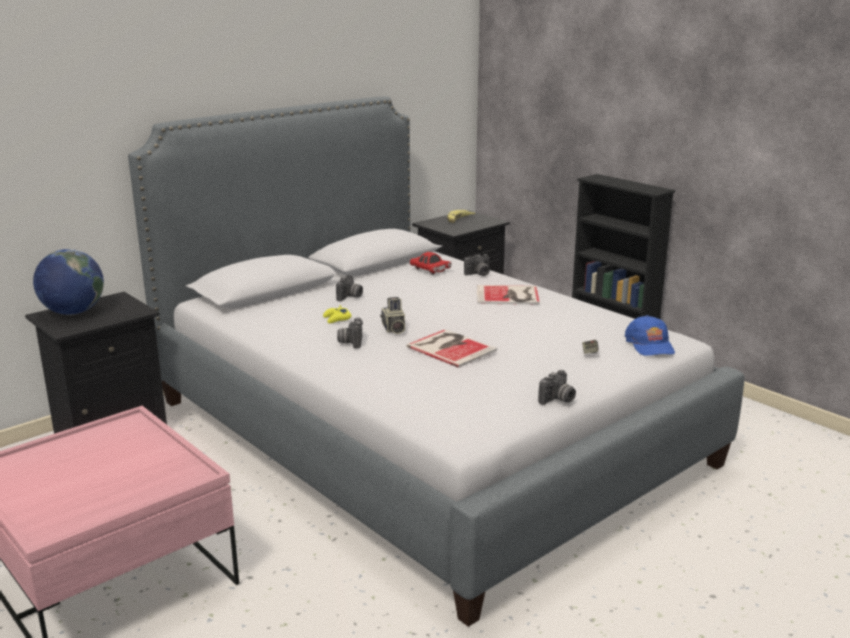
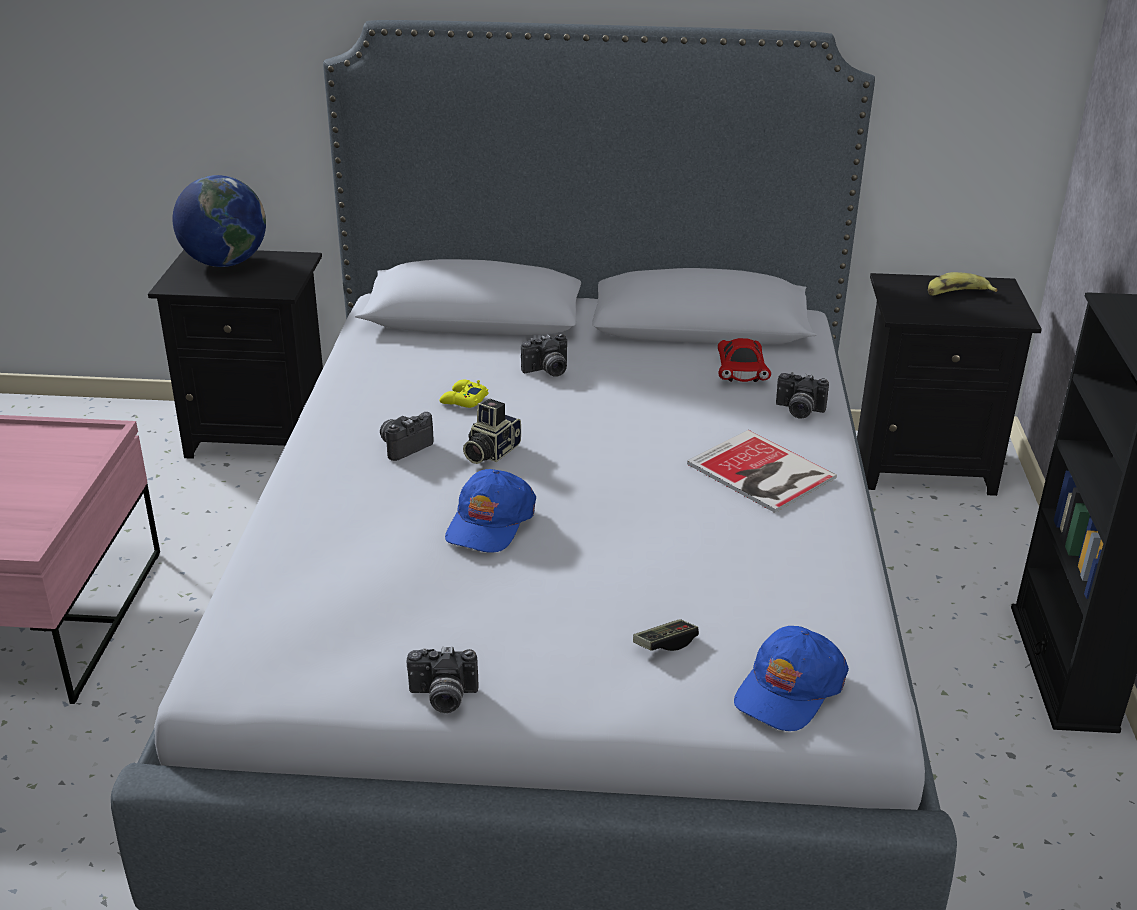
camera: 45 degrees right, 10 degrees up
(451, 347) = (489, 522): book -> blue cap

